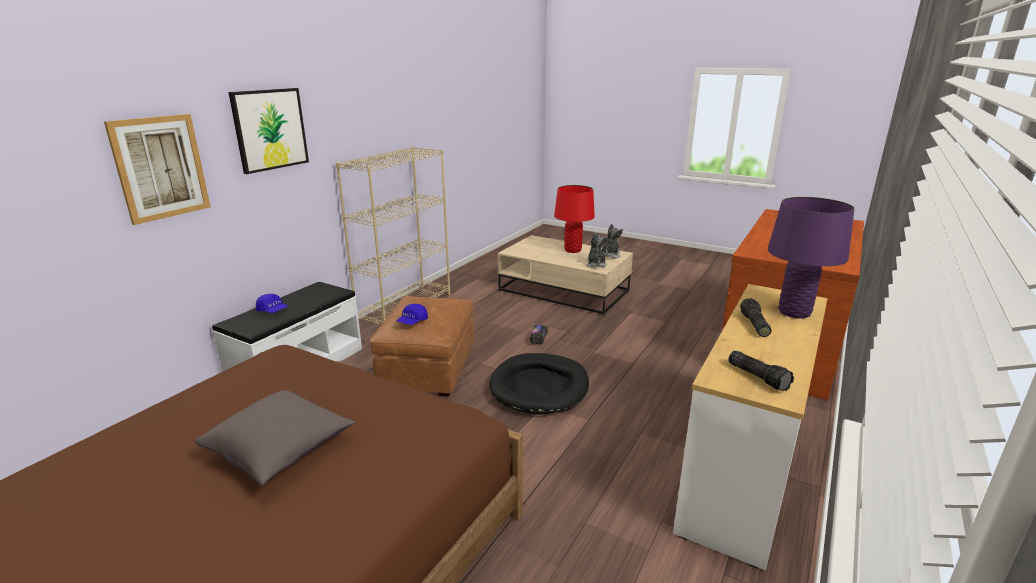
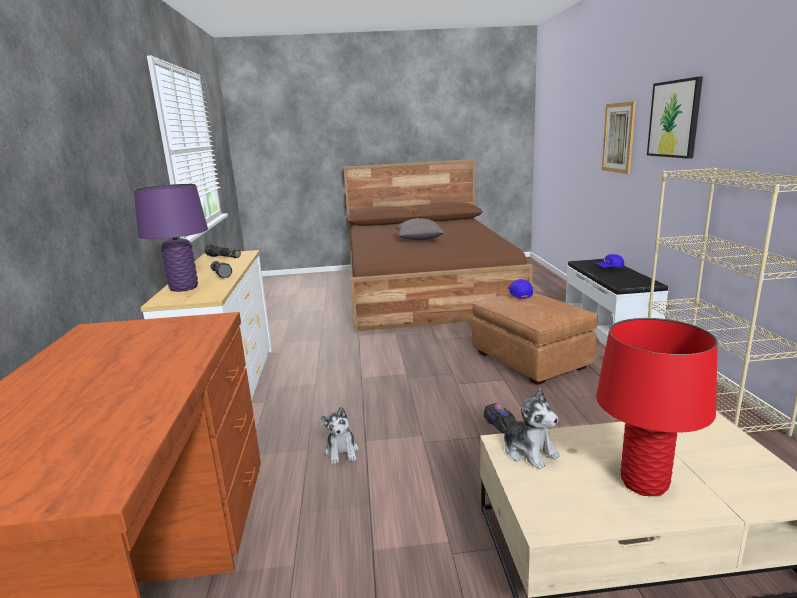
camera: 145 degrees right, 5 degrees down
(539, 387) = (426, 382): black dog bed -> none
(610, 255) = (554, 502): plush toy -> plush toy (342, 451)

